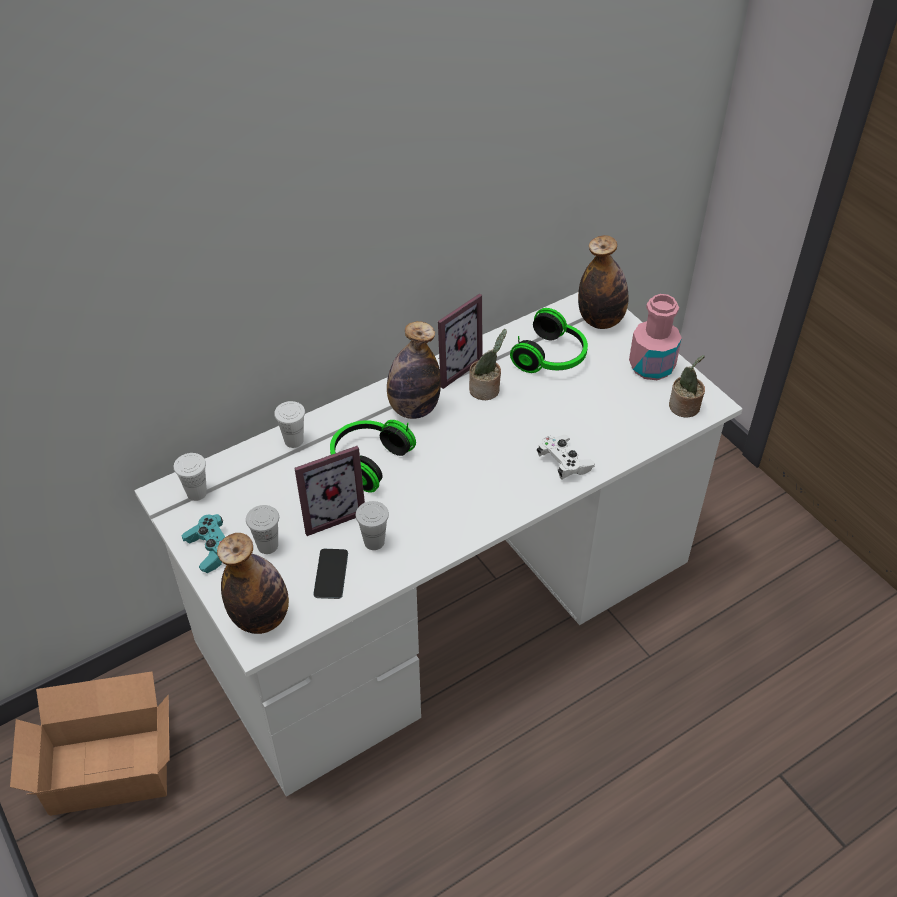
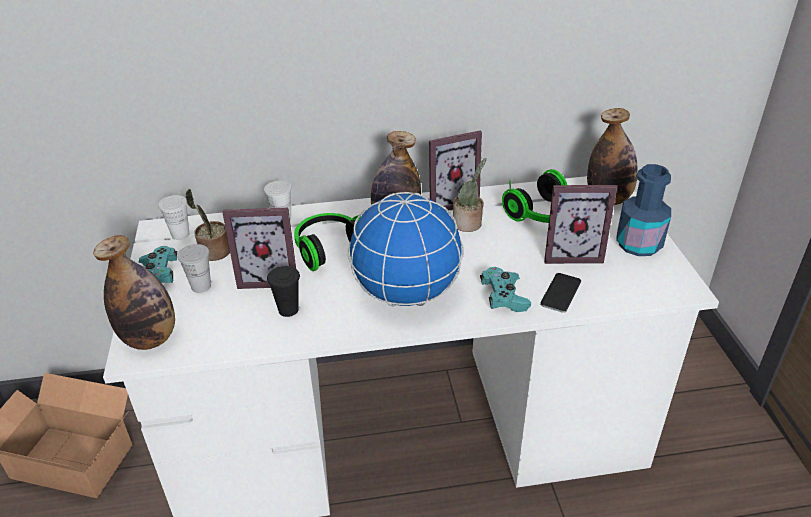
camera: 25 degrees right, 10 degrees down
(331, 574) = (233, 323): phone -> phone (560, 293)
(374, 542) = (288, 310): white cup -> black cup
(473, 487) = (406, 293): none -> globe
(564, 463) = (504, 297): white game controller -> turquoise game controller
(598, 395) = (571, 253): none -> picture frame
(651, 366) = (638, 244): pink bottle -> blue bottle
(684, 408) = (654, 285): potted plant -> potted plant (213, 253)

